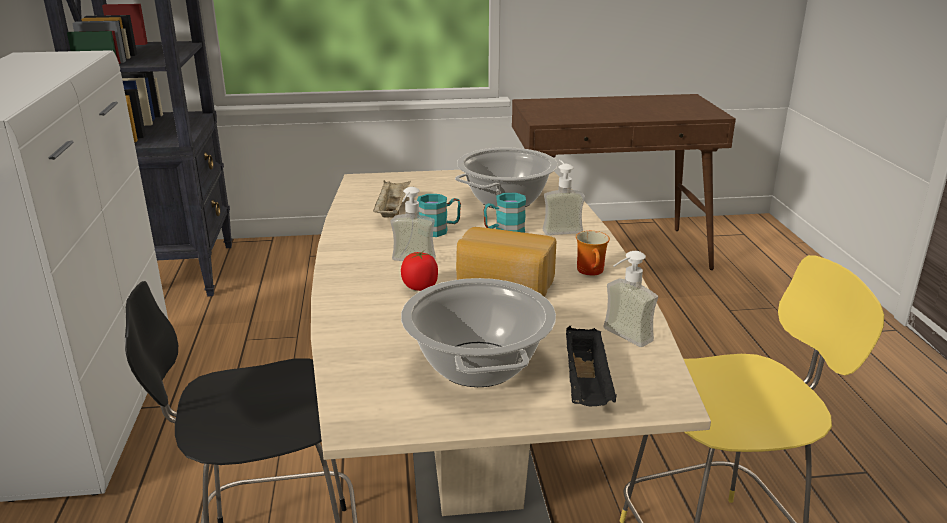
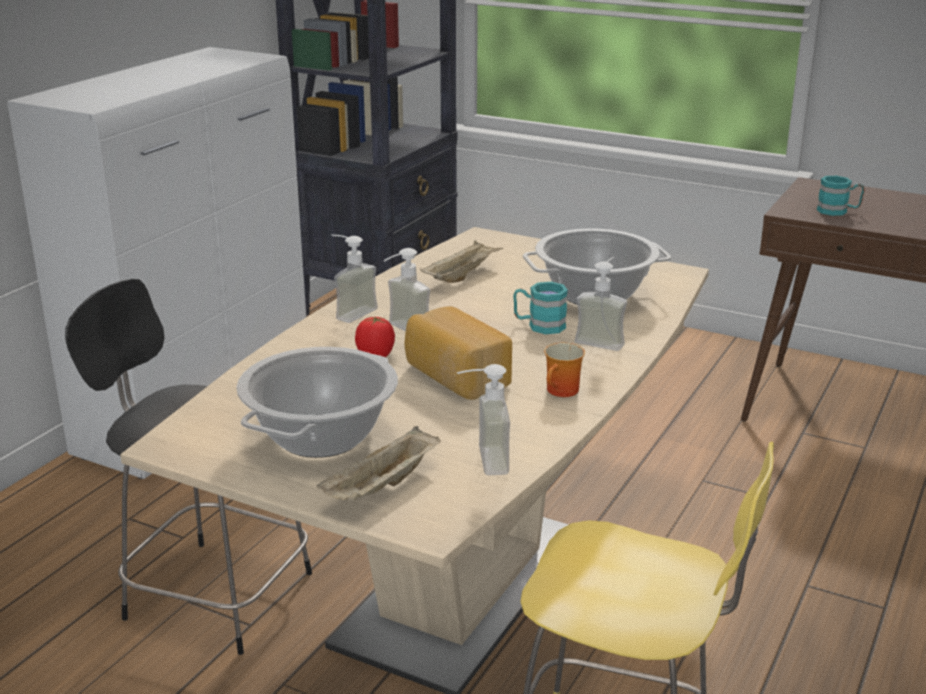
camera: 35 degrees right, 0 degrees up
(345, 260) = (349, 312): none -> soap dispenser
(439, 230) = (476, 307): turquoise mug -> turquoise mug (838, 211)
(587, 386) = (382, 487): black tray -> beige tray

